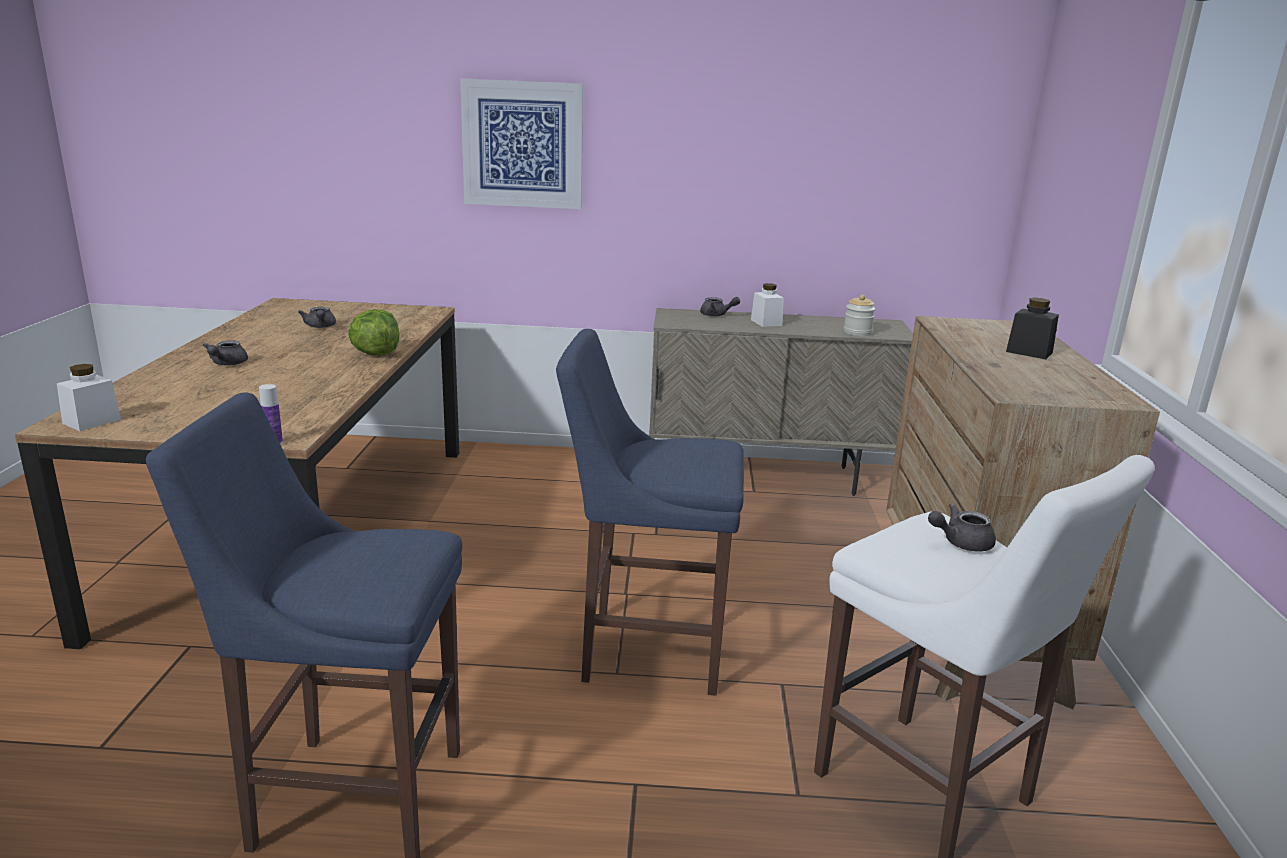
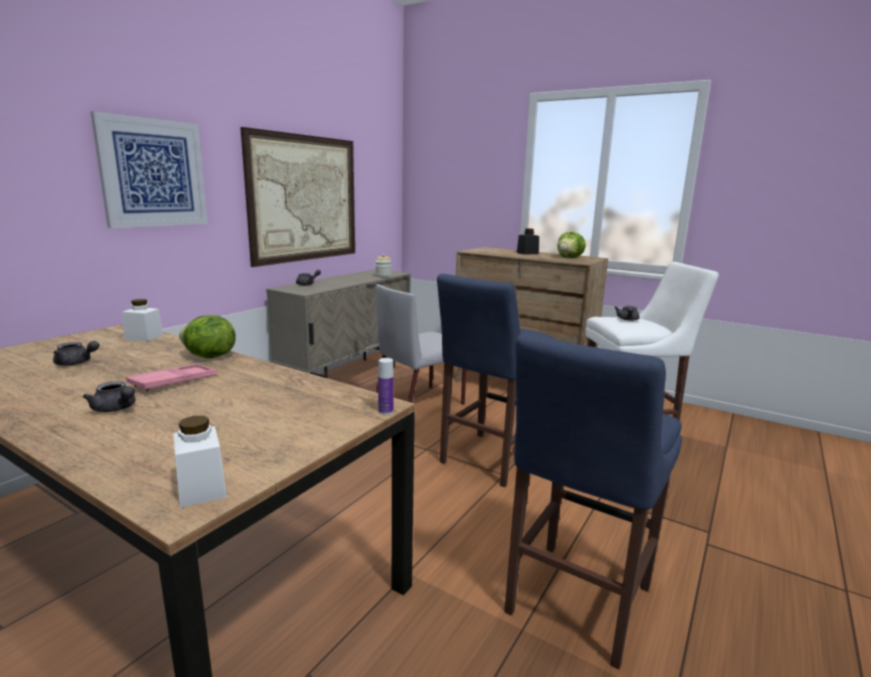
camera: 60 degrees left, 5 degrees down
(298, 361) = (174, 382): none -> pink tray
(757, 186) = (304, 199): none -> picture
(759, 550) = (420, 403): none -> grey chair
(766, 322) = (339, 281): white jar -> white jar (144, 337)
(1055, 383) = (570, 258): none -> lettuce

